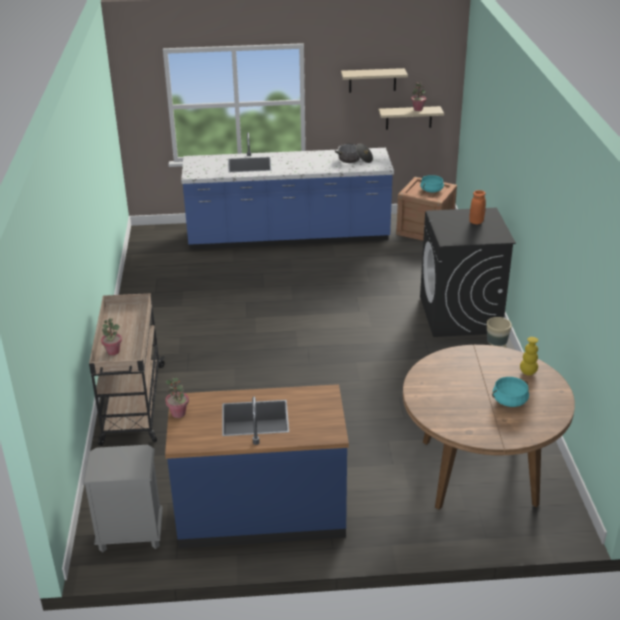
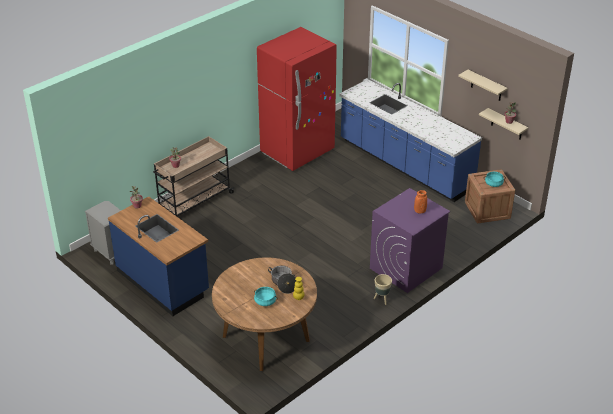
camera: 50 degrees right, 5 degrees up
(160, 286) = (297, 152): none -> red fridge
(354, 160) = (447, 135): cooking pot -> cooking pot (283, 283)
(460, 315) = (406, 268): black washing machine -> purple washing machine

